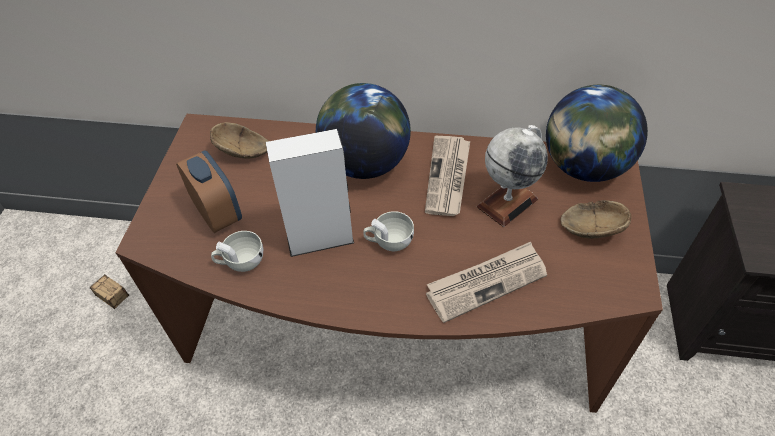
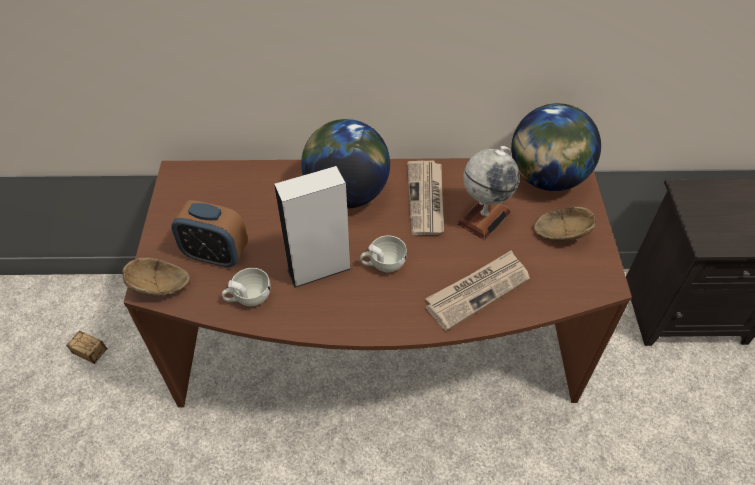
camera: 10 degrees left, 0 degrees up
(218, 213) = (216, 255): alarm clock -> alarm clock turned 150 degrees clockwise
(244, 152) = (228, 194): brown bowl -> brown bowl (162, 287)

